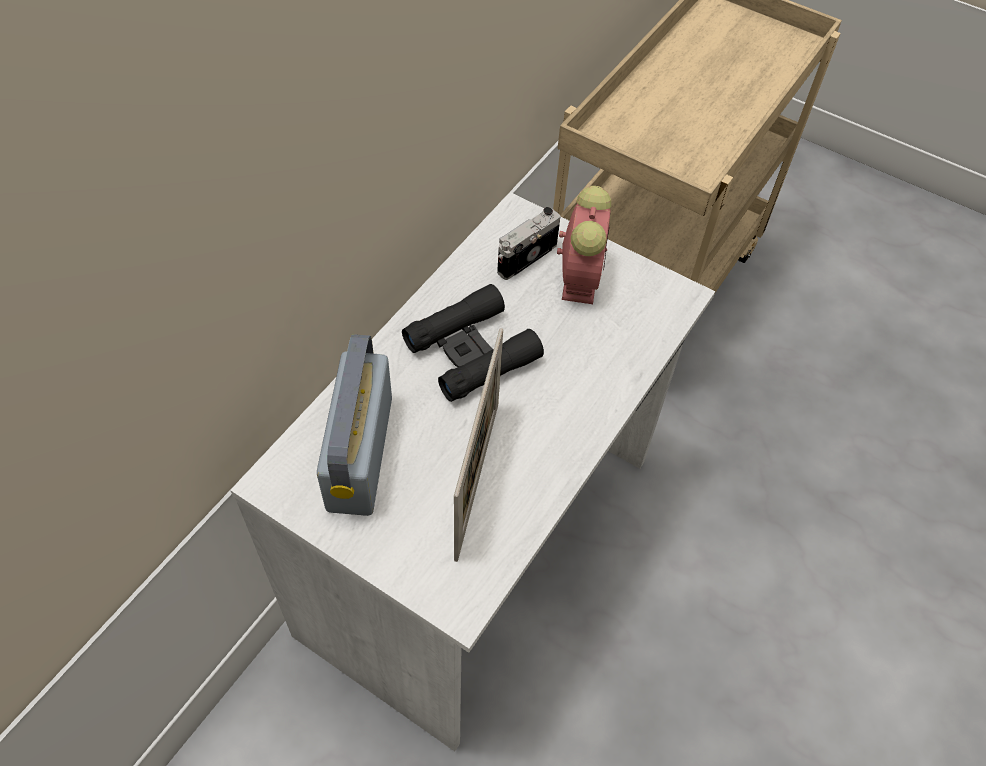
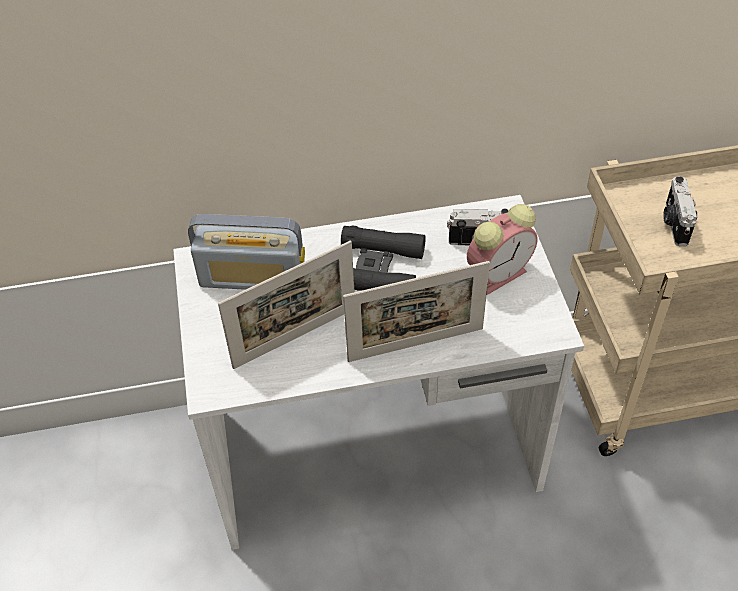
camera: 50 degrees right, 5 degrees down
(360, 453) = (253, 278): radio -> radio turned 135 degrees counterclockwise
(590, 396) = (415, 344): none -> picture frame
(662, 137) = (674, 223): none -> camera

